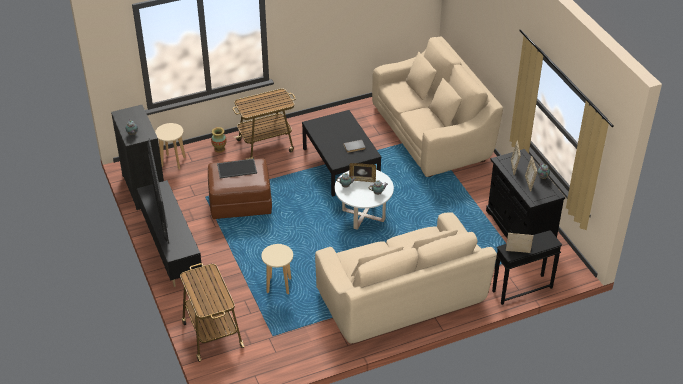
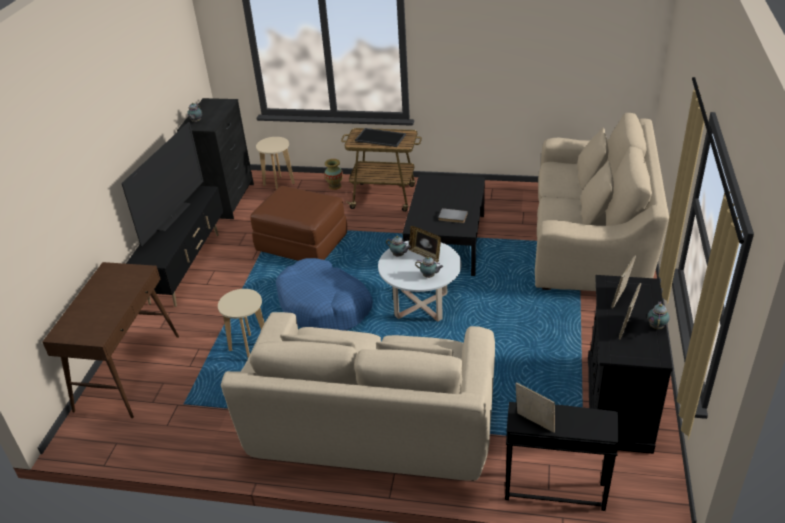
camera: 35 degrees right, 5 degrees down
(212, 334) = (128, 372): cart -> brown console table
(237, 168) = (300, 198): tray -> tray (381, 137)
(301, 240) = (324, 306): none -> blue dog bed

